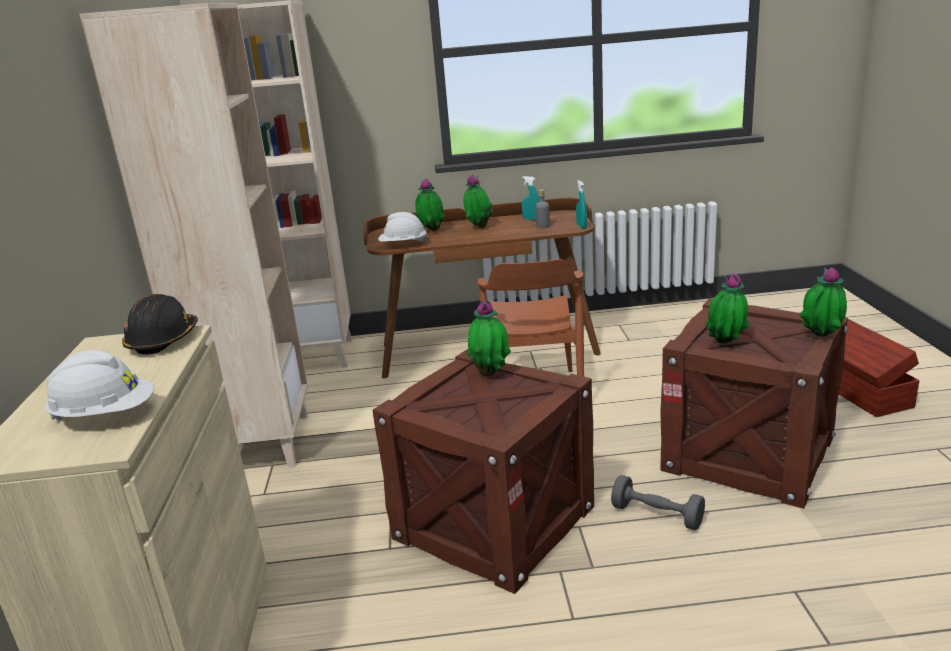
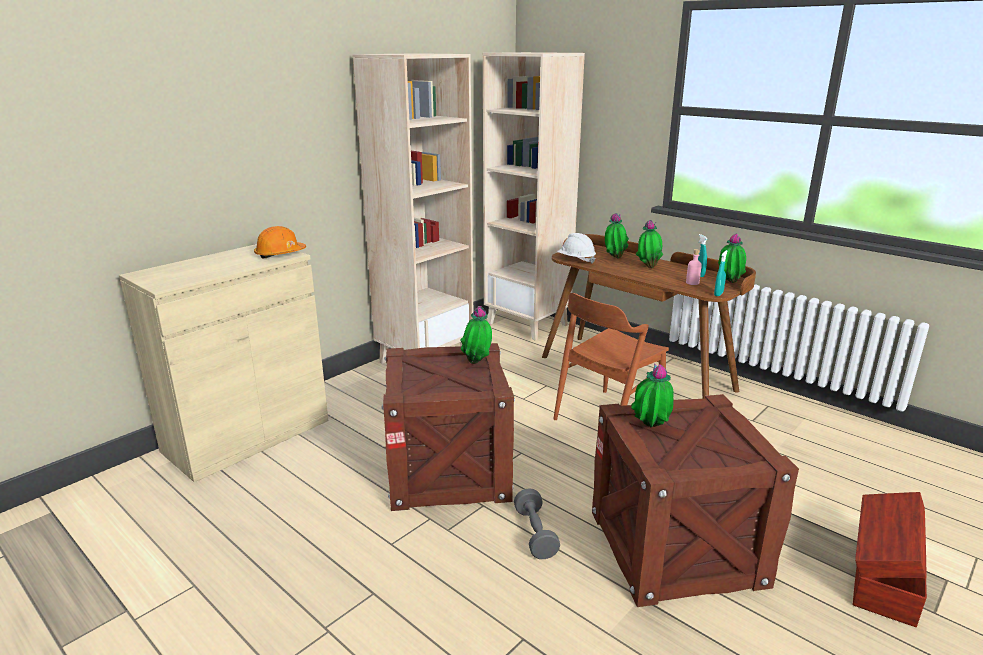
camera: 45 degrees right, 0 degrees up
(105, 416) = (191, 275): white hard hat -> none
(163, 340) = (280, 254): black hard hat -> orange hard hat
(543, 226) = (692, 283): grey bottle -> pink bottle
(820, 338) = (732, 467): potted plant -> potted plant (728, 283)

